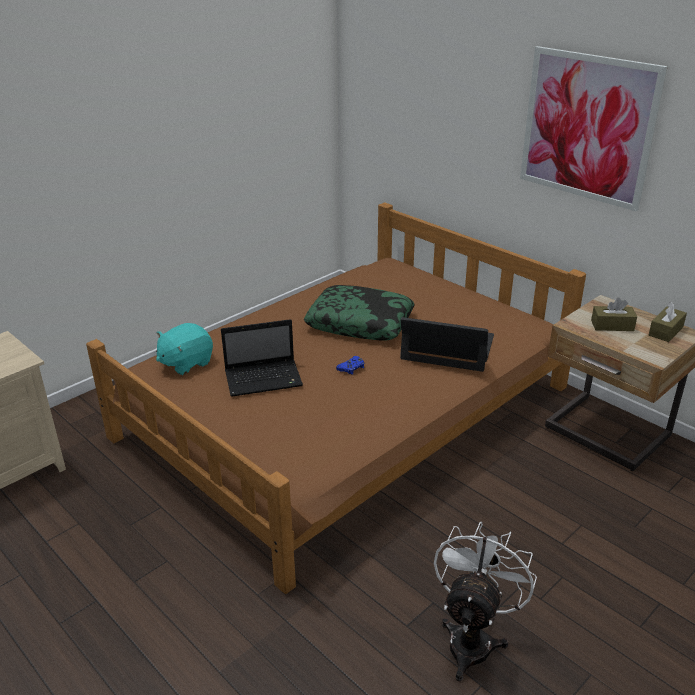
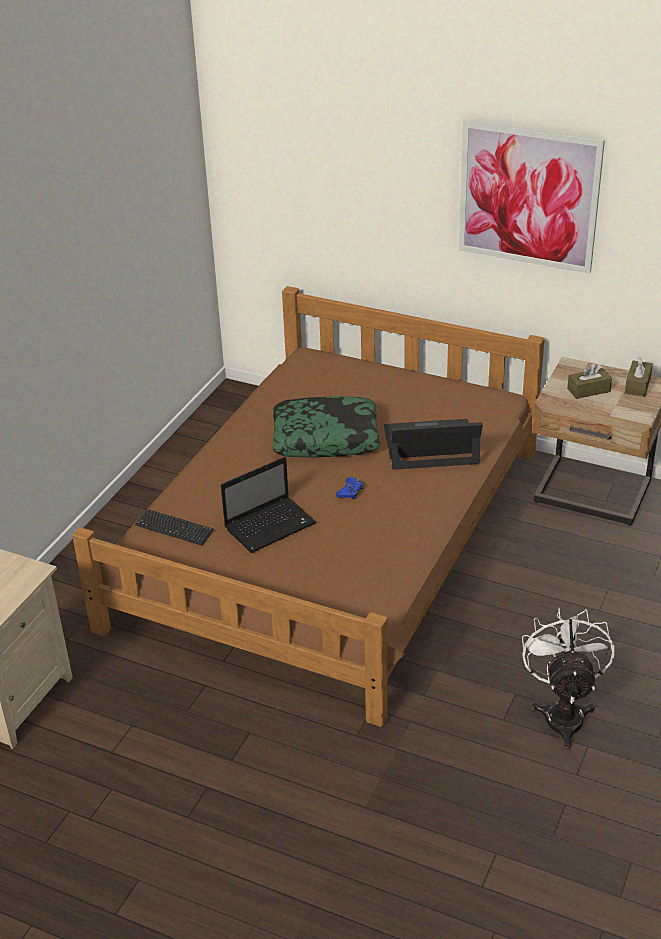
camera: 20 degrees left, 5 degrees up
(186, 363) = (174, 528): turquoise plush toy -> keyboard

